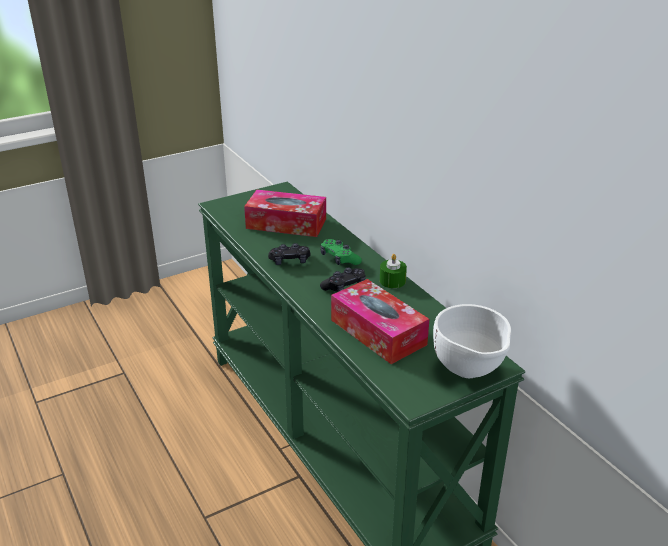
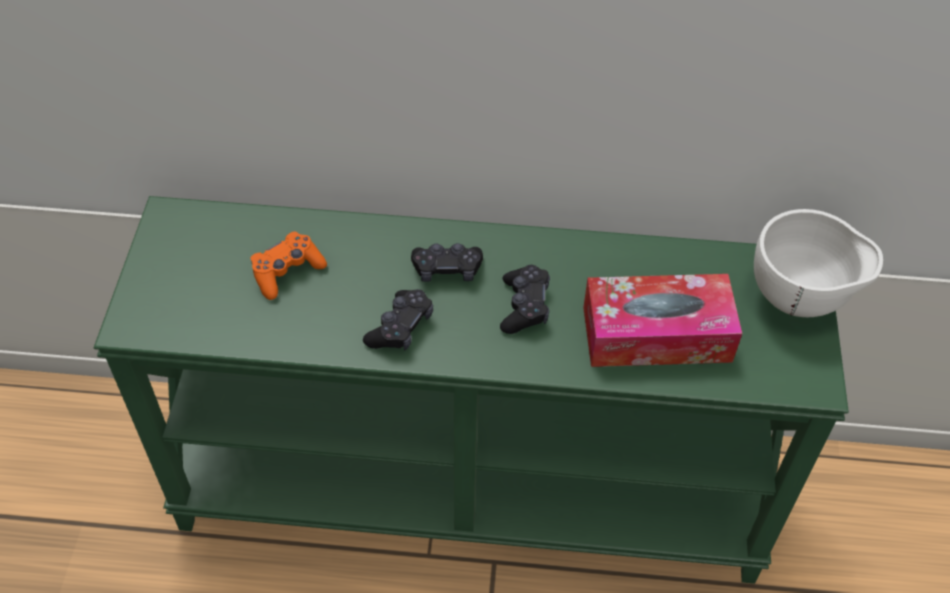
camera: 55 degrees left, 20 degrees up
(286, 223) = (287, 272): tissue box -> orange game controller
(339, 259) = (447, 269): green game controller -> black game controller
(392, 281) = (552, 248): green candle -> none

